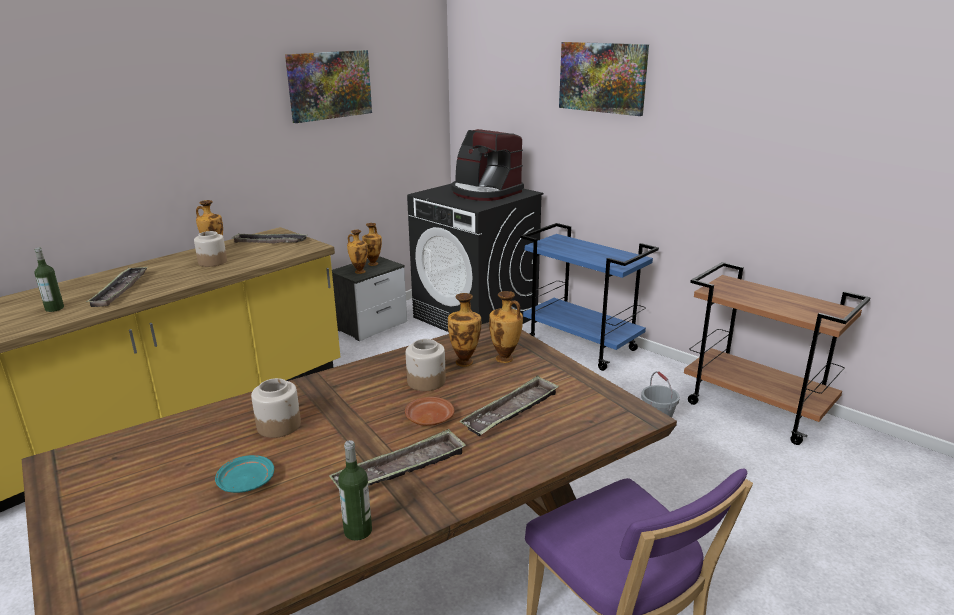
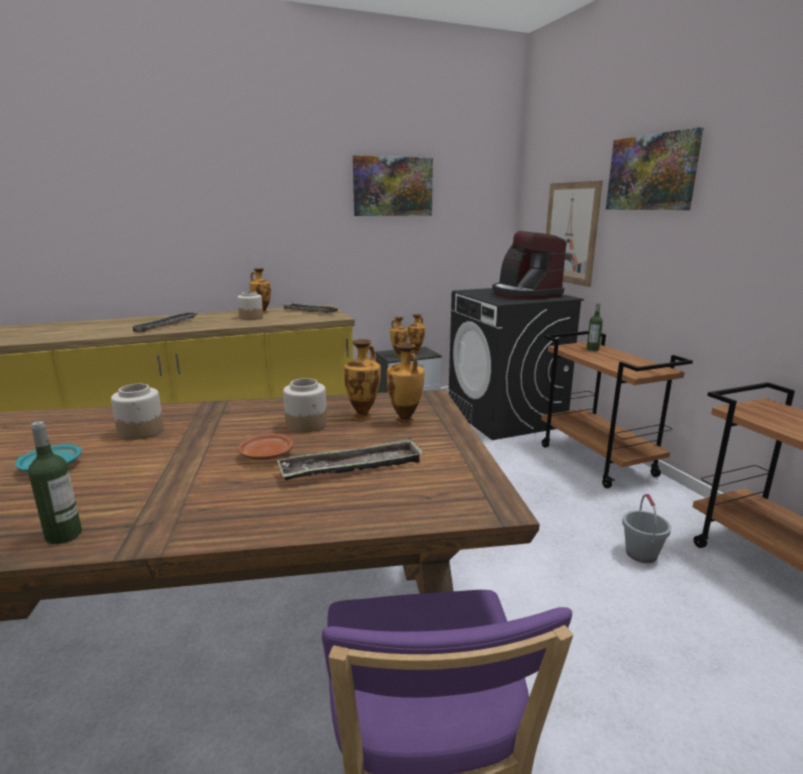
camera: 25 degrees right, 5 degrees down
(54, 308) = (111, 329): bottle -> bottle (592, 349)
(401, 469) = (180, 491): tray -> none
(519, 126) = (570, 233): none -> picture
(582, 346) = (598, 461): blue cart -> brown cart

